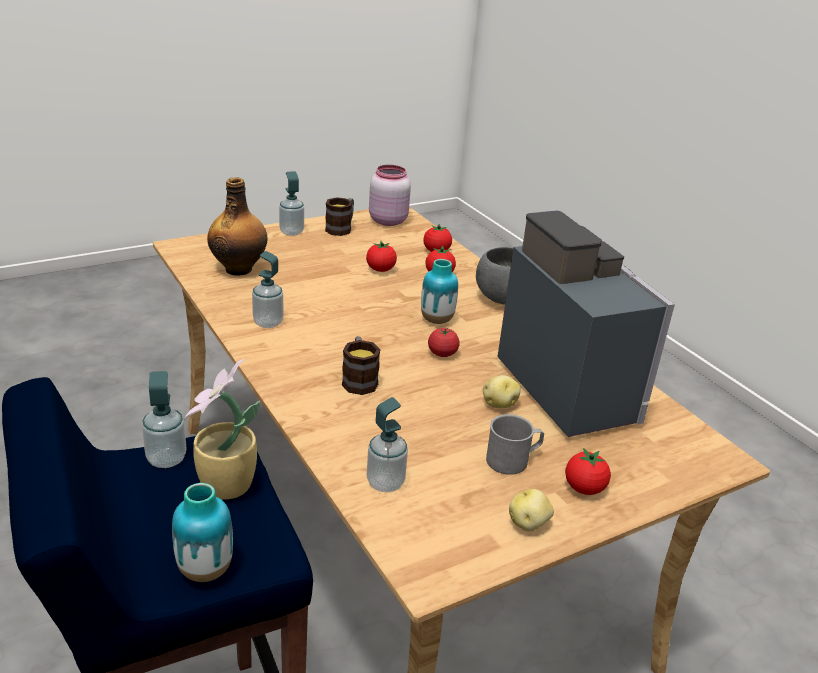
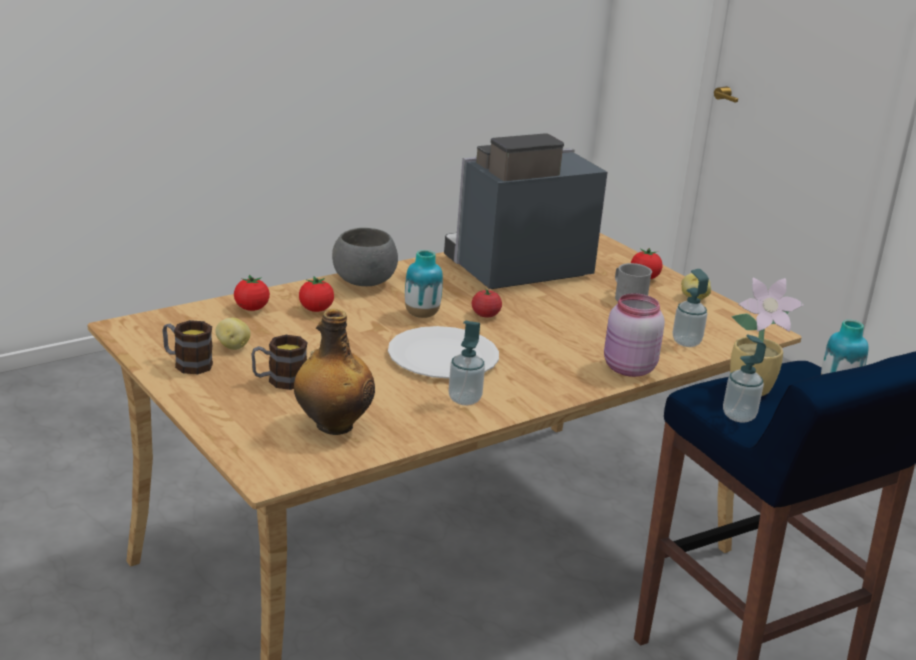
camera: 95 degrees left, 5 degrees down
(291, 232) = (205, 396): soap dispenser -> none
(350, 321) = (443, 356): none -> white plate
(359, 379) = (551, 351): mug -> mug (279, 381)
(380, 270) = (311, 340): tomato -> none
(387, 220) = (155, 334): pink jar -> pink jar (628, 369)
(498, 404) = (556, 297): potato -> potato (232, 346)

